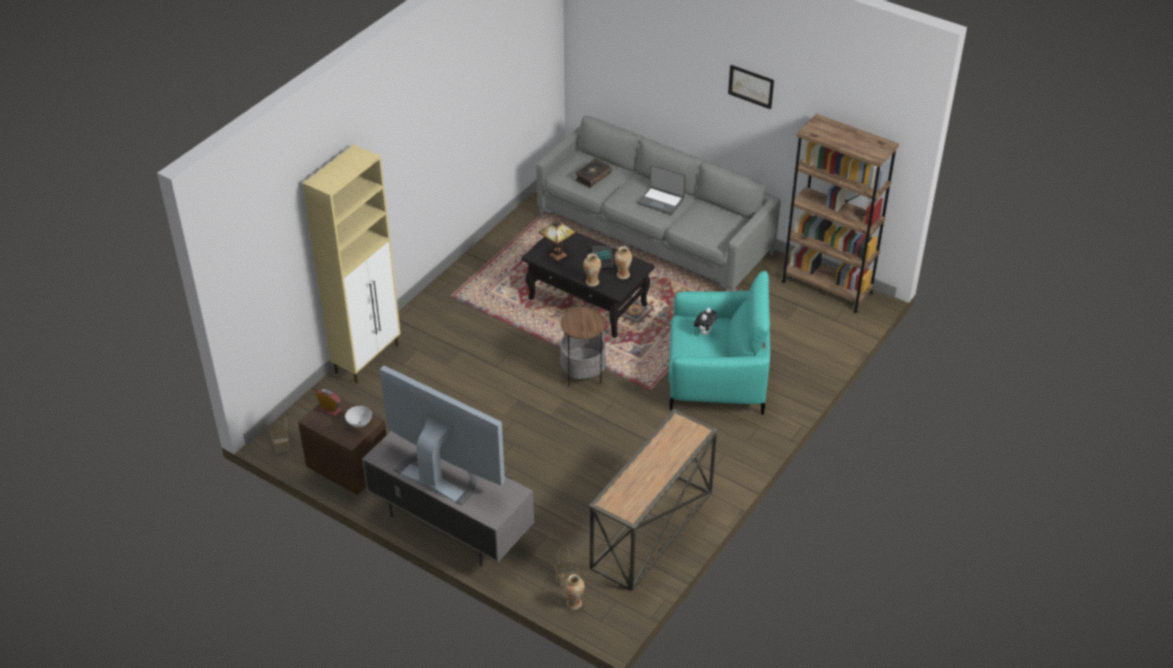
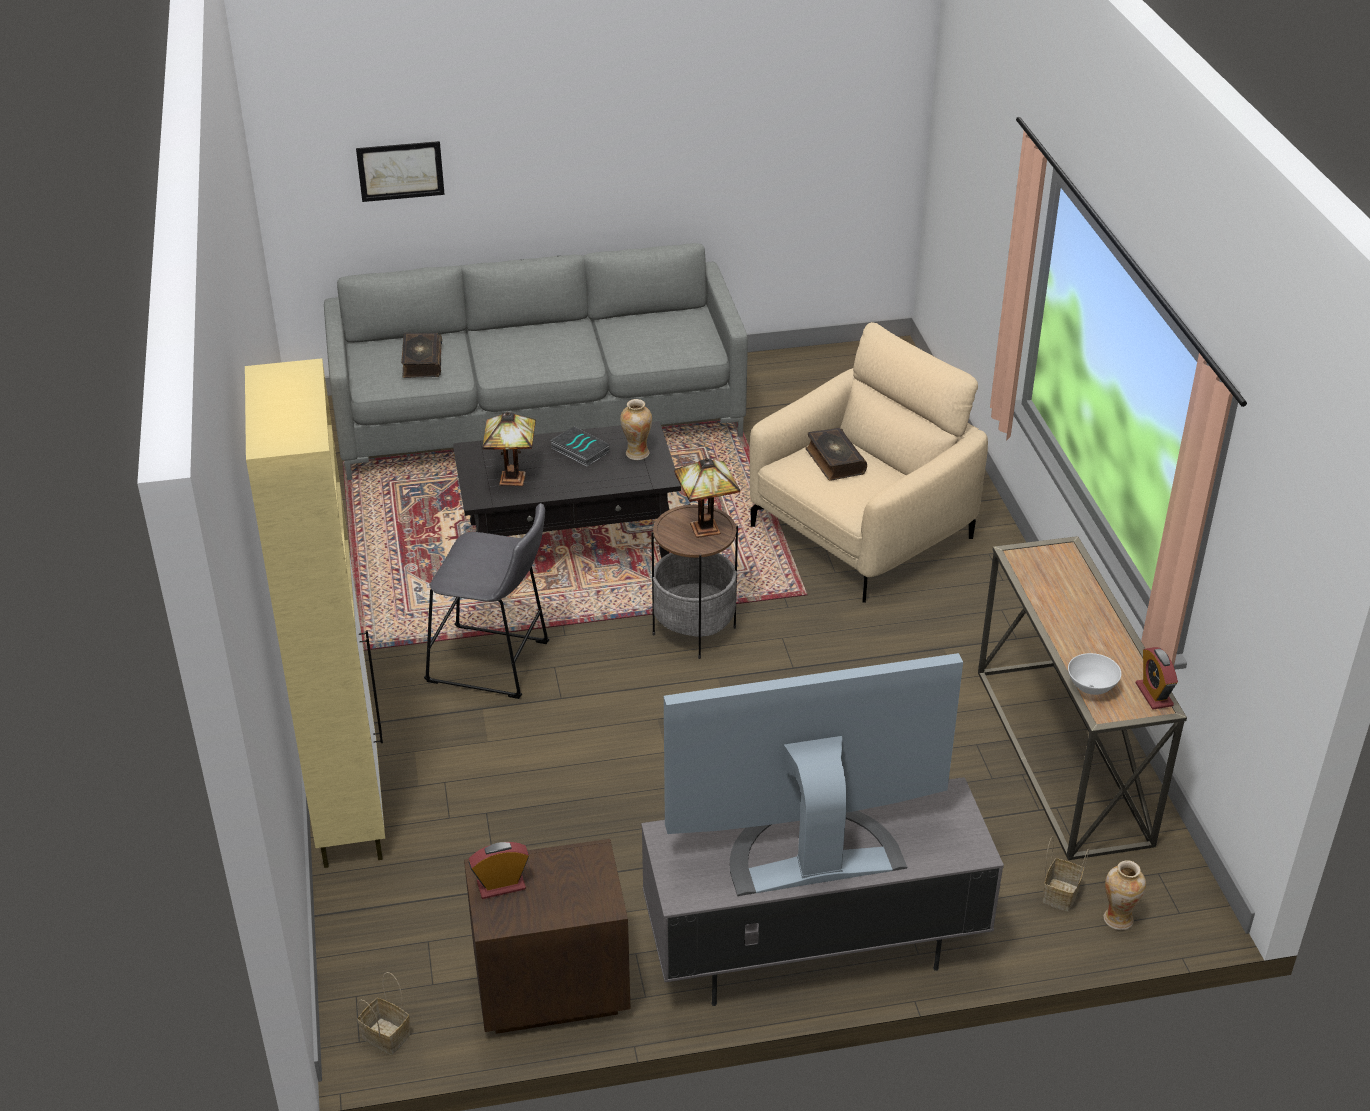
camera: 45 degrees left, 5 degrees down
(359, 424) = (581, 871): white bowl -> white bowl (1091, 688)
(490, 335) = (494, 664): none -> grey stool
(588, 324) = (707, 527): none -> table lamp
(592, 282) = (610, 484): vase -> none
(636, 511) = (1154, 695): none -> alarm clock
(661, 201) = (558, 343): laptop -> none
(704, 332) = (834, 461): plush toy -> book
(716, 379) = (861, 533): turquoise armchair -> beige armchair
(751, 86) = (636, 89): picture -> picture (400, 171)
(826, 287) = (826, 364): brown bookcase -> none

